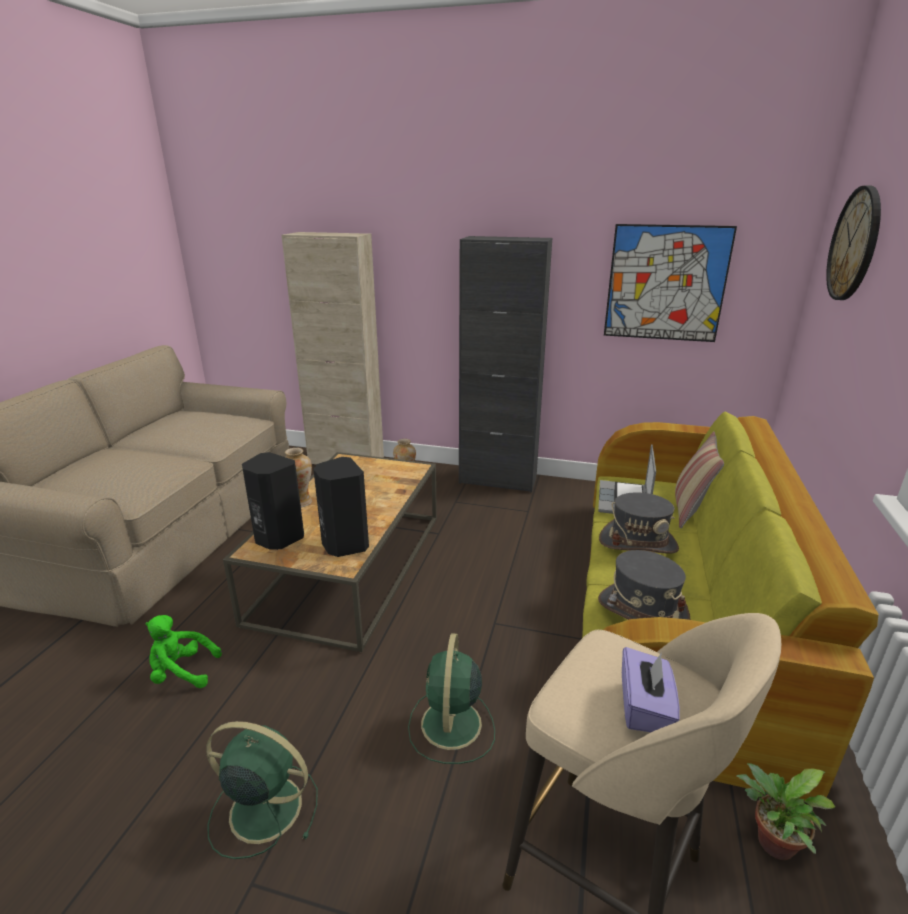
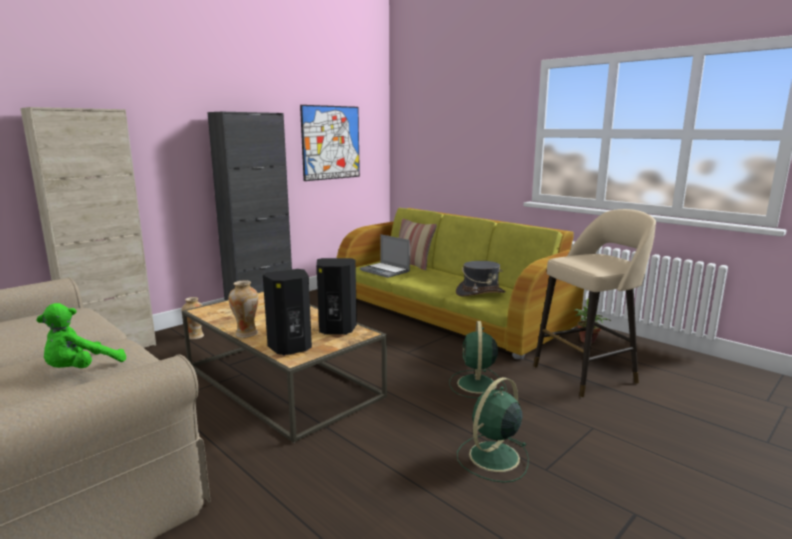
camera: 60 degrees left, 10 degrees down
(182, 673) = (321, 478): green plush toy -> green plush toy (81, 370)
(451, 726) = (476, 385): green fan -> green fan turned 60 degrees clockwise
(638, 543) = (427, 279): grey hat -> none
(645, 708) = (605, 259): purple tissue box -> none
(854, 244) = (432, 110): wall clock -> none

